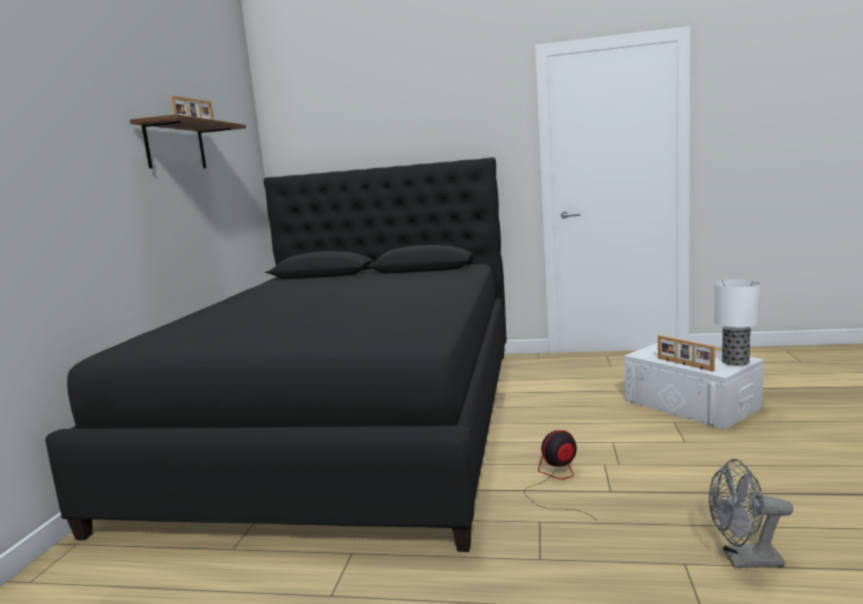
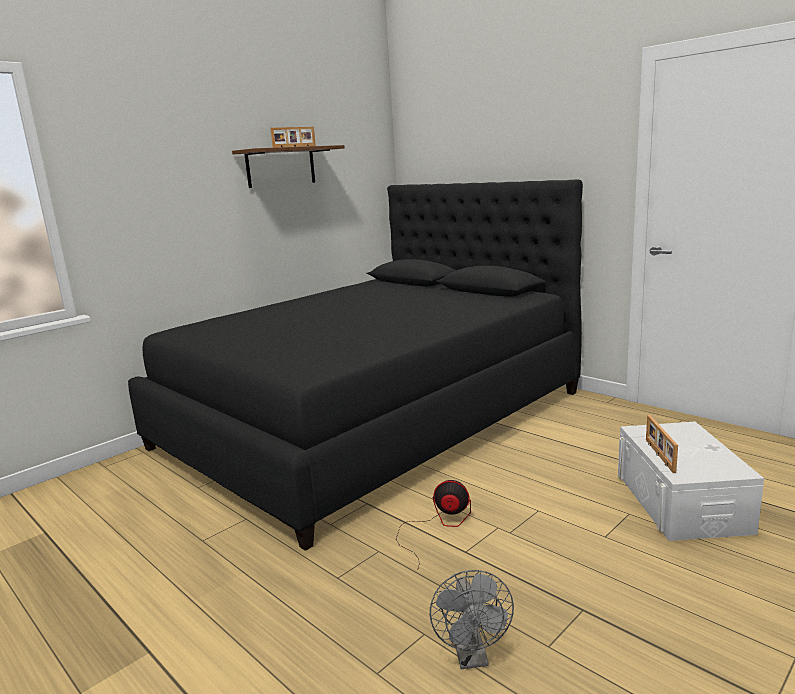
camera: 35 degrees right, 5 degrees up
(735, 362) = (721, 470): table lamp -> none
(744, 560) = (472, 657): grey fan -> grey fan turned 135 degrees counterclockwise

